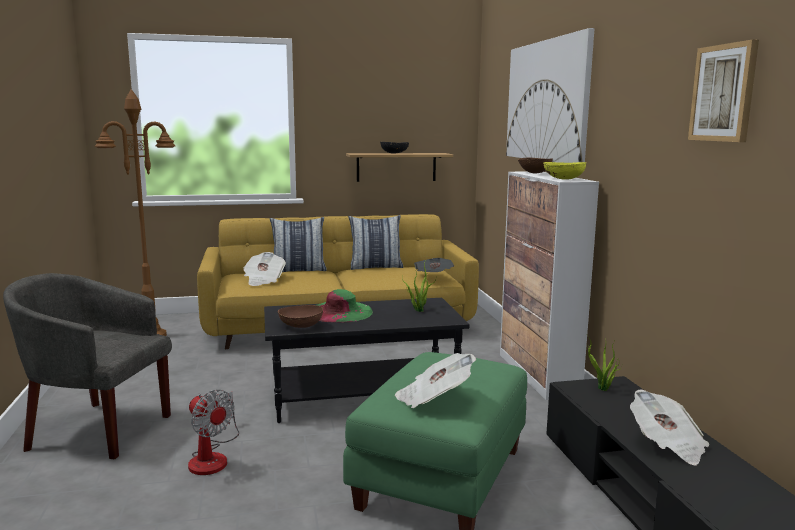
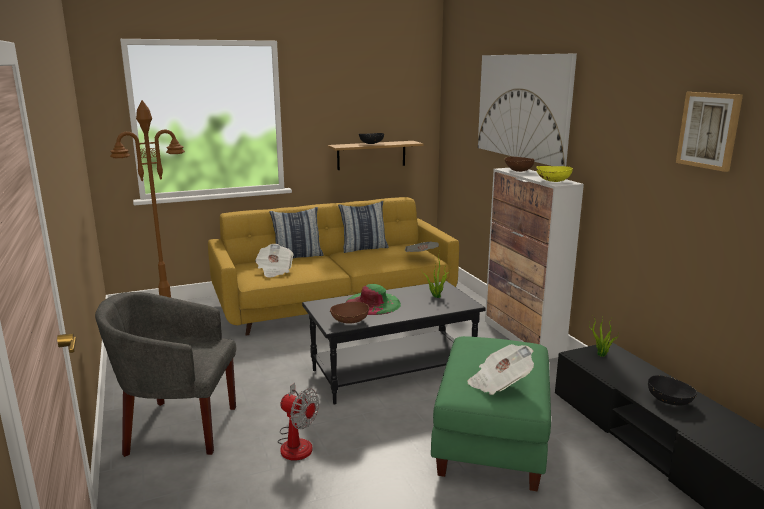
camera: 10 degrees left, 5 degrees up
(667, 445) = (669, 401): newspaper -> black bowl

